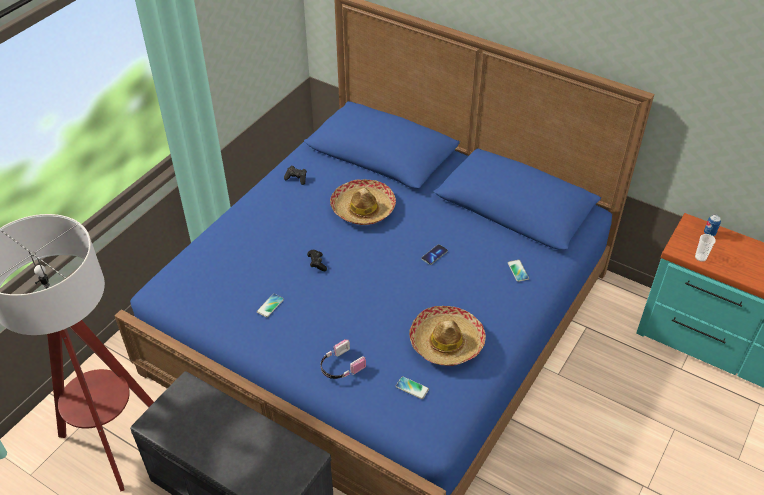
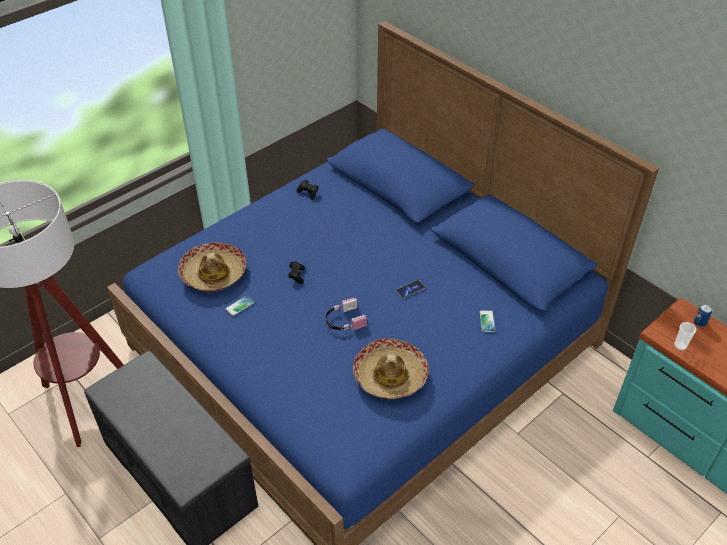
camera: 15 degrees right, 0 degrees up
(340, 367) = (282, 376): headphones -> headphones (344, 321)
(363, 209) = (359, 232): hat -> hat (213, 273)
(412, 388) = (341, 412): phone -> none

